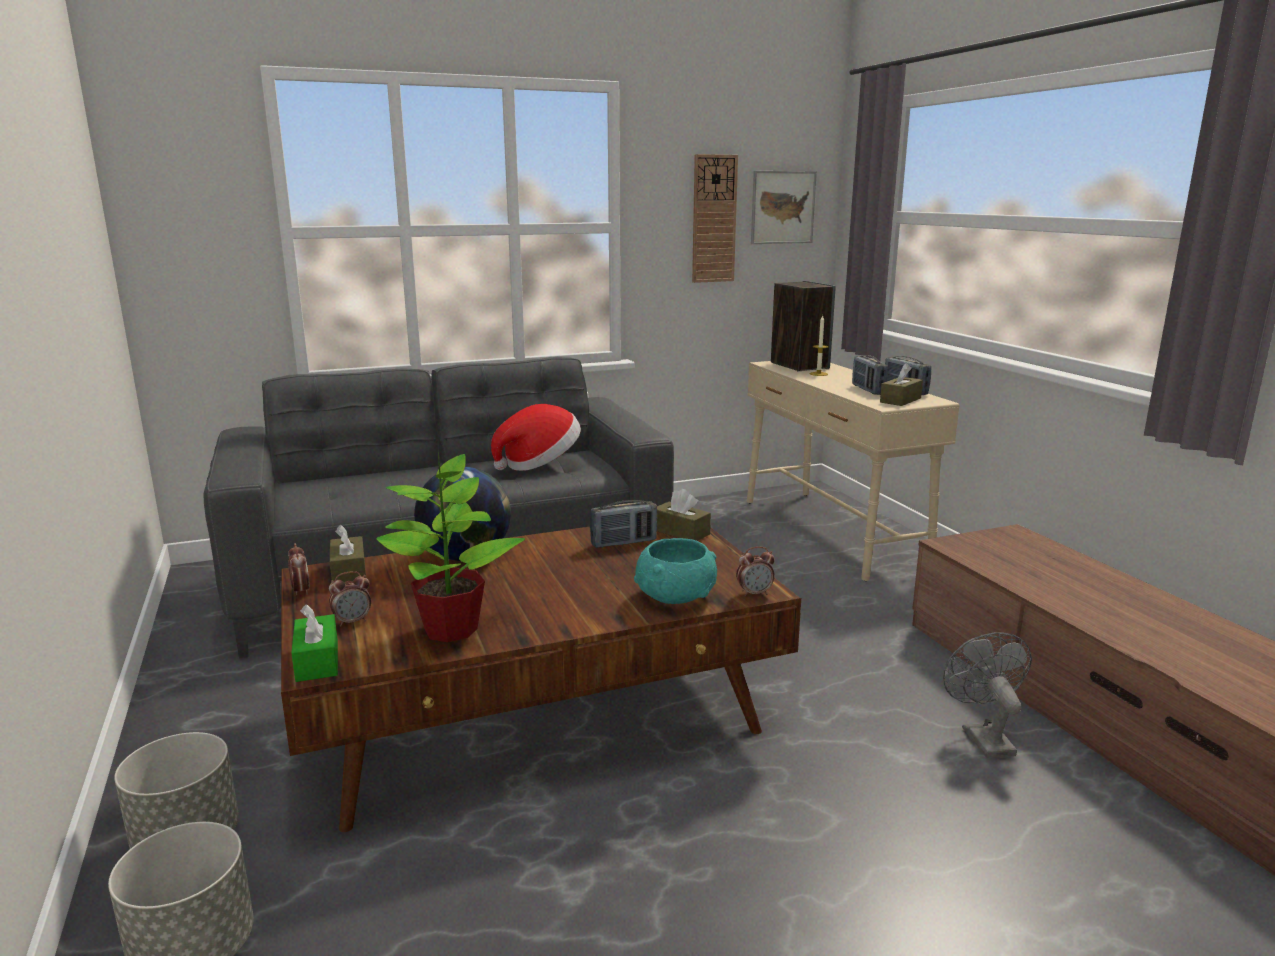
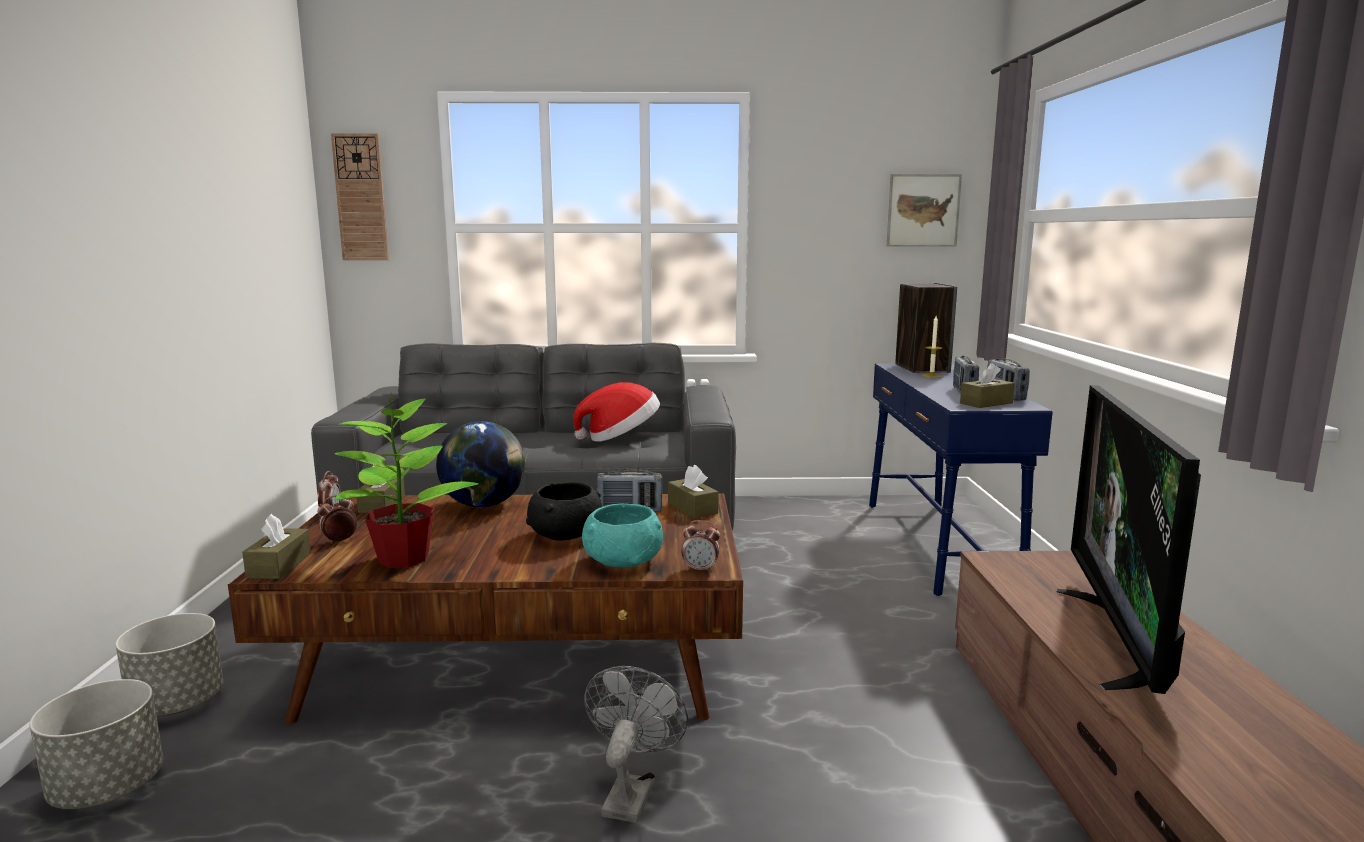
camera: 20 degrees right, 5 degrees down
(317, 661) = (279, 565): green tissue box -> brown tissue box
(352, 621) = (339, 541): alarm clock -> alarm clock turned 150 degrees clockwise
(589, 577) = (565, 534): none -> black bowl
(714, 219) = (846, 221): wall clock -> wall clock (361, 198)
(830, 533) = (936, 545): beige console table -> blue console table
(982, 737) = (946, 775): grey fan -> grey fan (631, 792)
(1096, 599) = (1120, 639): none -> television

